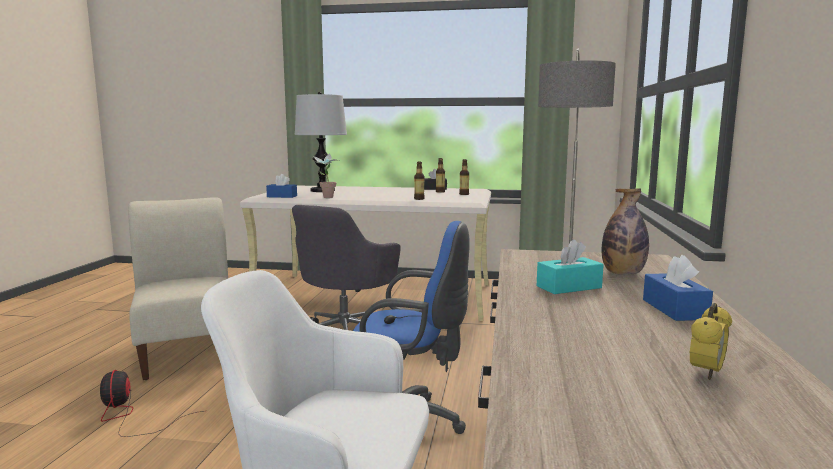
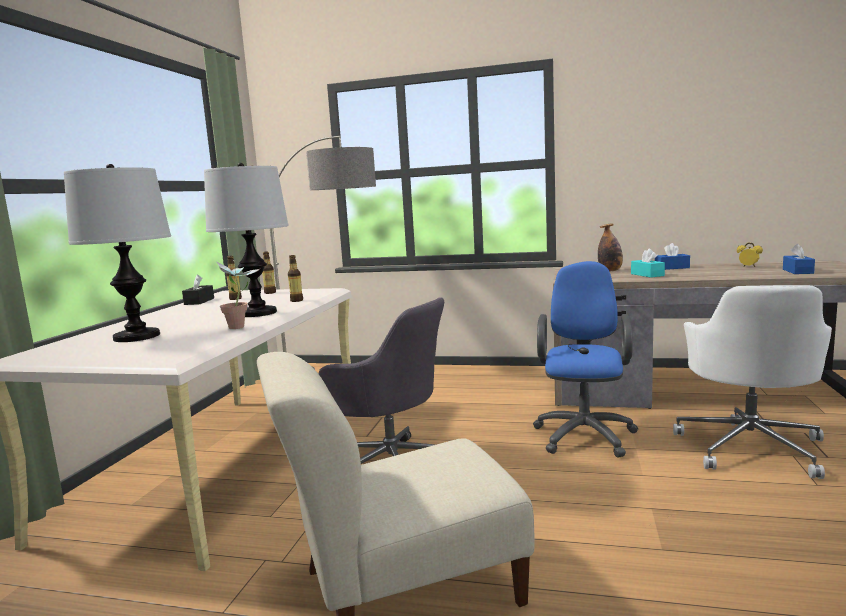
camera: 85 degrees left, 0 degrees up
(131, 417) = (631, 582): fan -> none
(282, 196) = (192, 347): blue tissue box -> blue tissue box (797, 271)
(374, 197) = (258, 313): none -> table lamp

